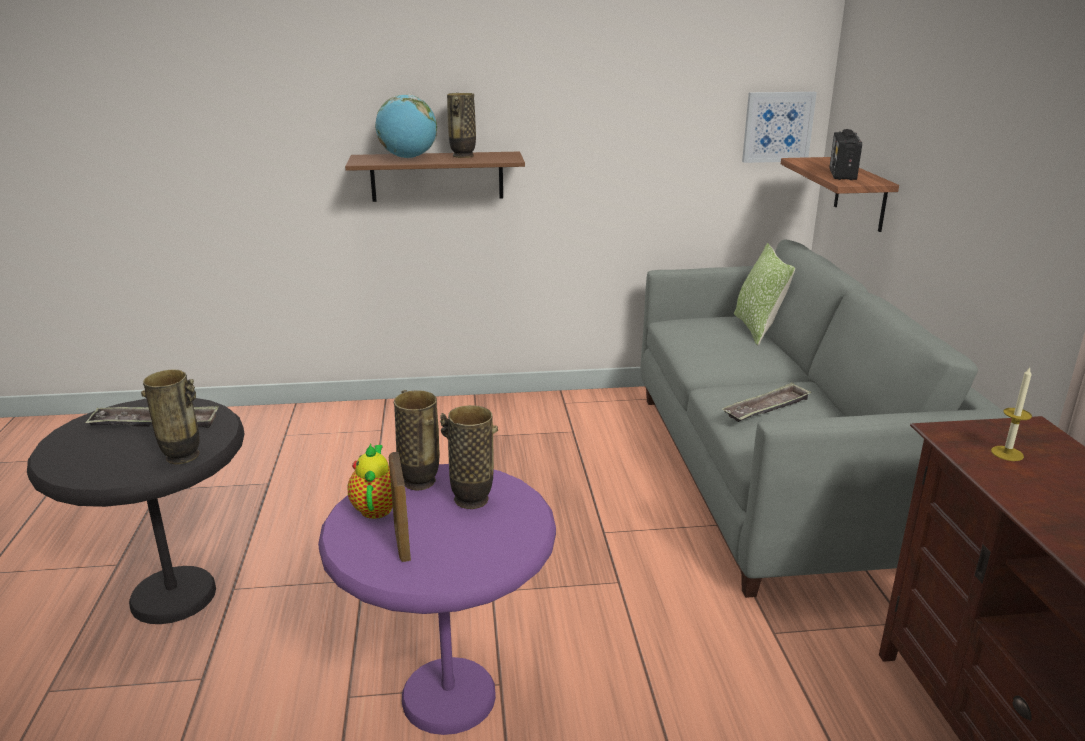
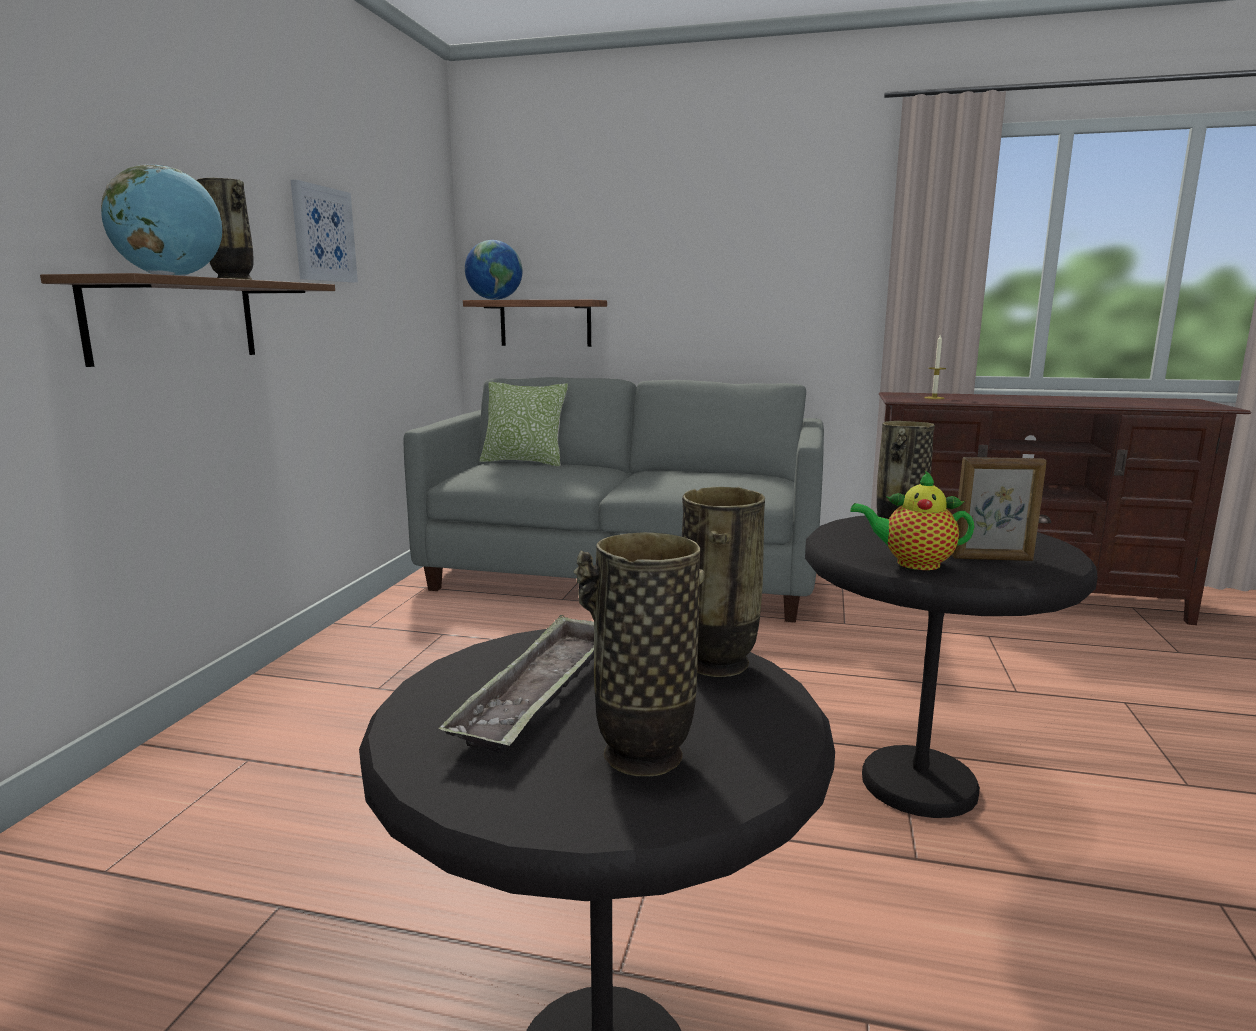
camera: 70 degrees left, 10 degrees down
(419, 482) = (853, 545): vase -> vase (643, 756)
(449, 697) = (919, 784): purple side table -> black side table
(766, 408) = (688, 480): tray -> none
(777, 127) = (437, 273): picture -> picture (323, 234)
(815, 161) = (494, 299): none -> globe
(842, 174) = (555, 299): radio -> none

